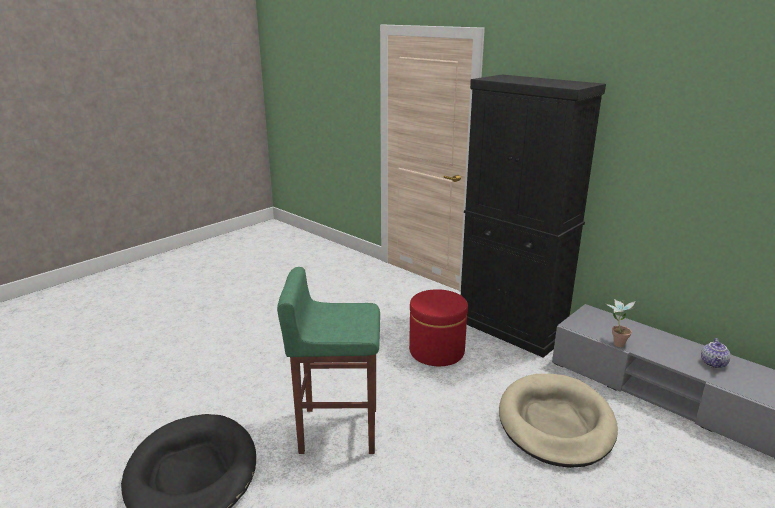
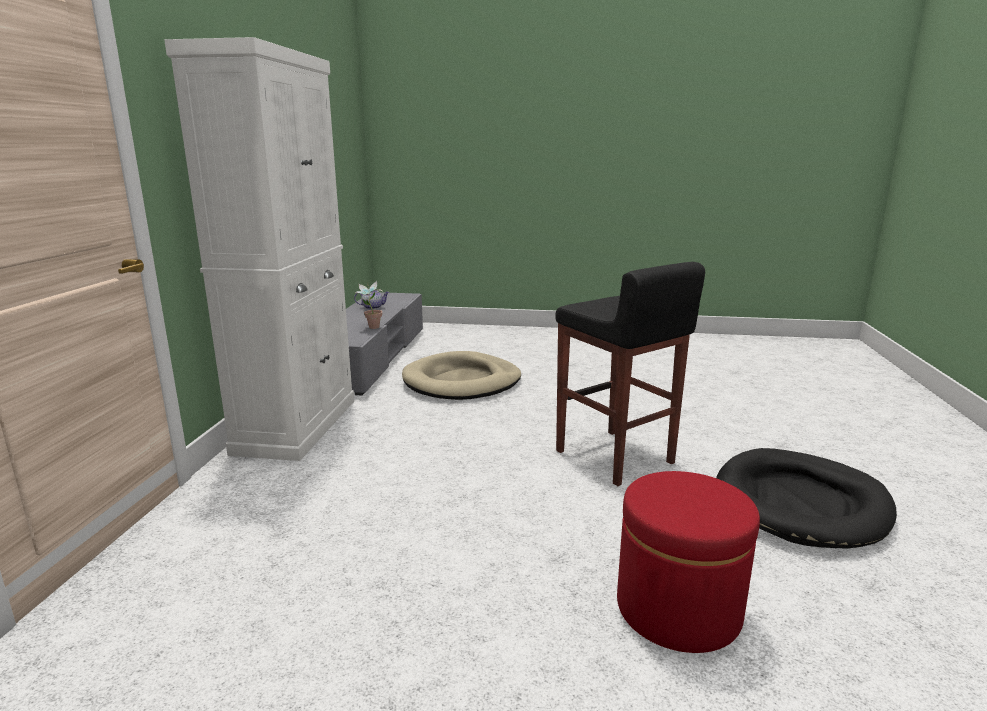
camera: 125 degrees left, 5 degrees down
(337, 429) = (614, 457): green stool -> black stool
(436, 351) = (400, 452): red ottoman -> red ottoman (678, 609)
(511, 329) = (297, 425): black cabinet -> white cabinet

